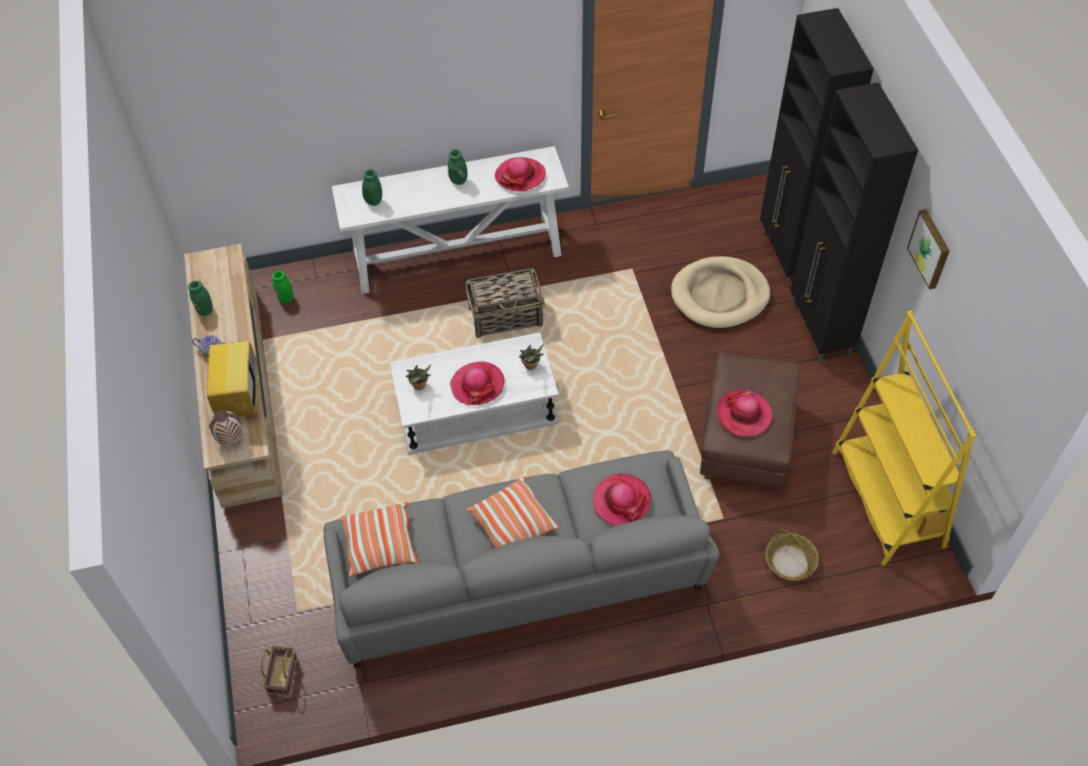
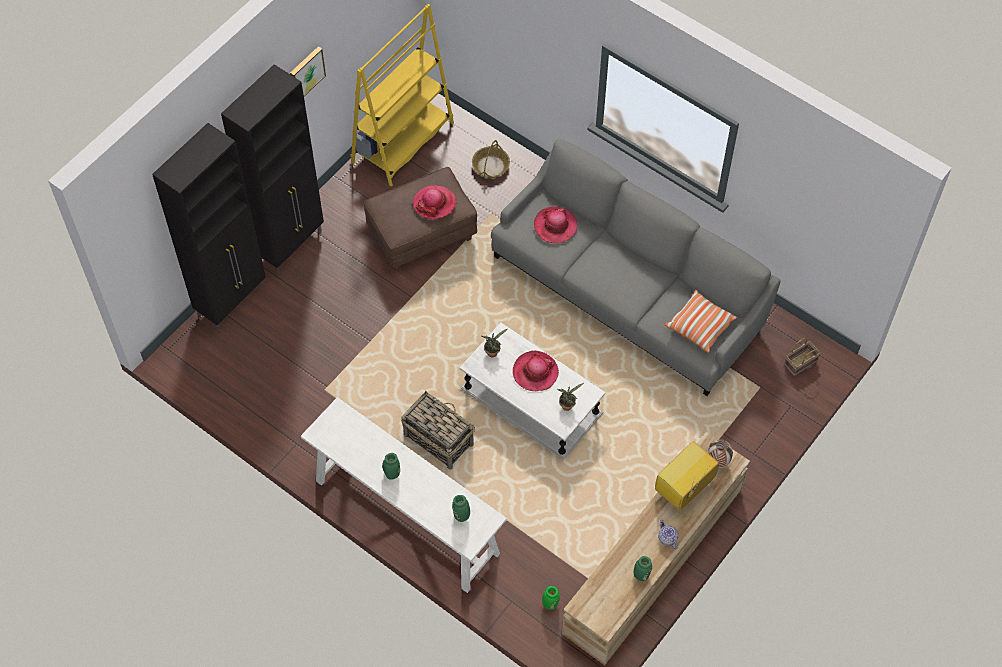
camera: 130 degrees left, 5 degrees up
(513, 524) = (622, 268): pillow -> none
(520, 176) = (352, 435): hat -> none
(719, 295) = (306, 320): beige dog bed -> none

